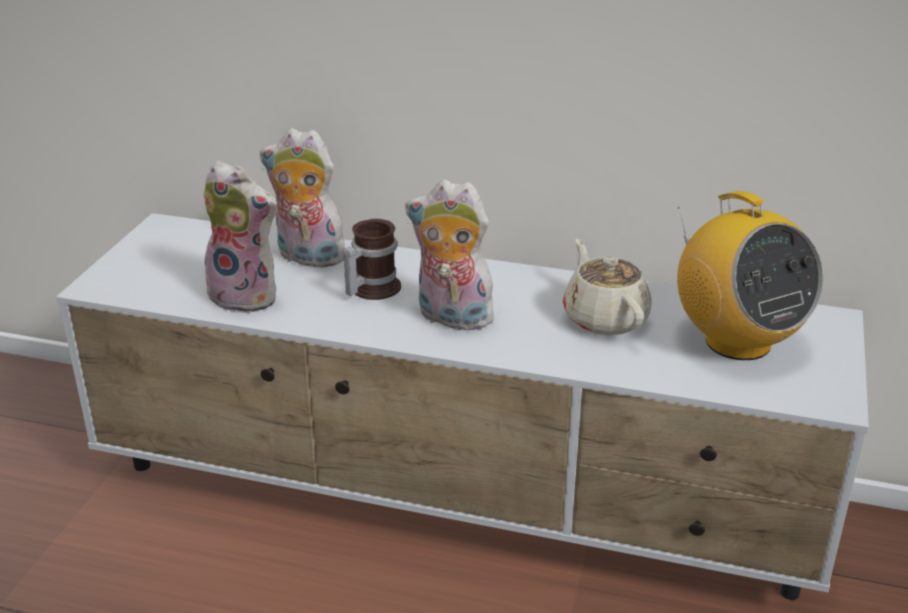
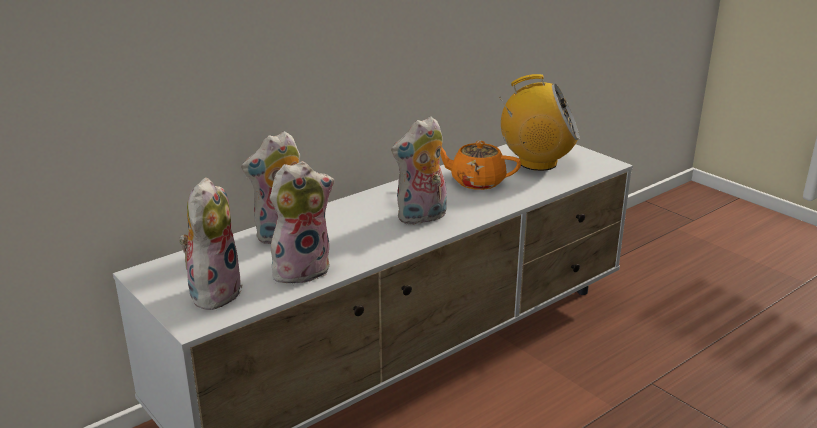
camera: 55 degrees left, 5 degrees down
(160, 271) = (214, 291): none -> plush toy
(370, 288) = (354, 229): mug -> none
(604, 318) = (476, 182): beige teapot -> orange teapot

